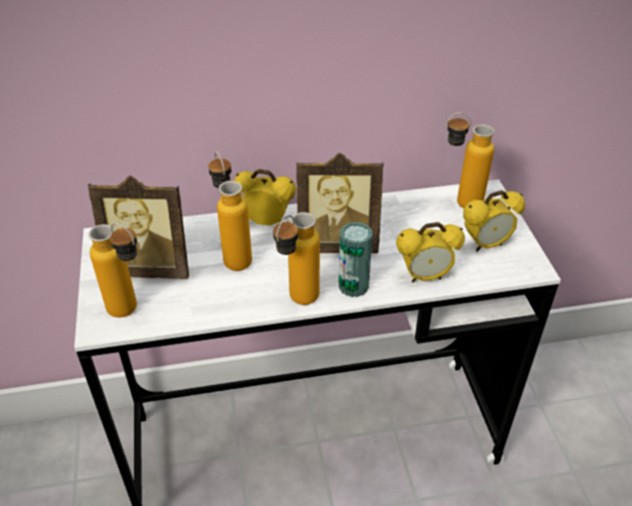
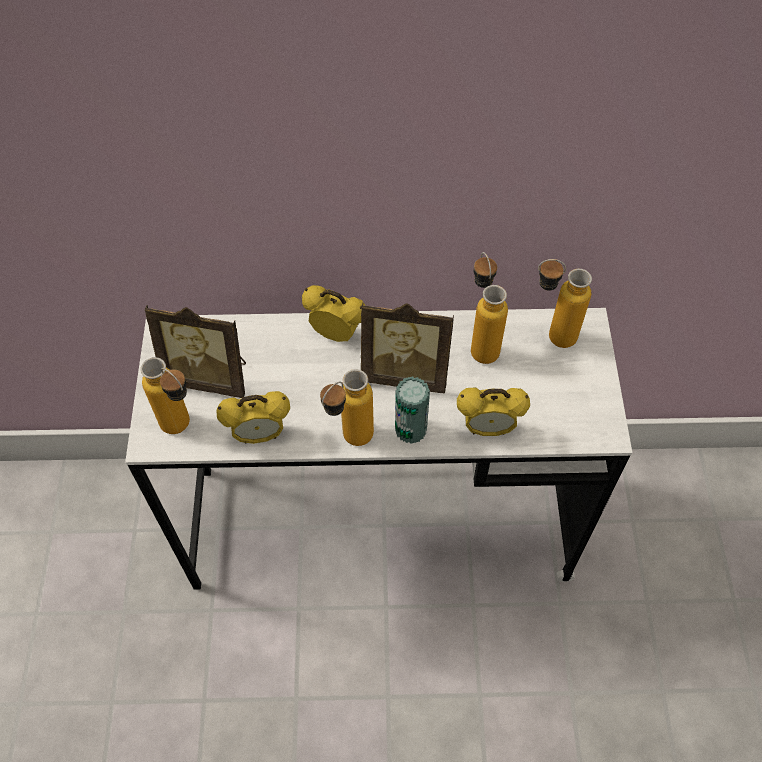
camera: 10 degrees right, 15 degrees up
(233, 255) = (295, 372): bottle -> bottle (480, 343)
(486, 245) = (564, 396): alarm clock -> alarm clock (259, 435)

